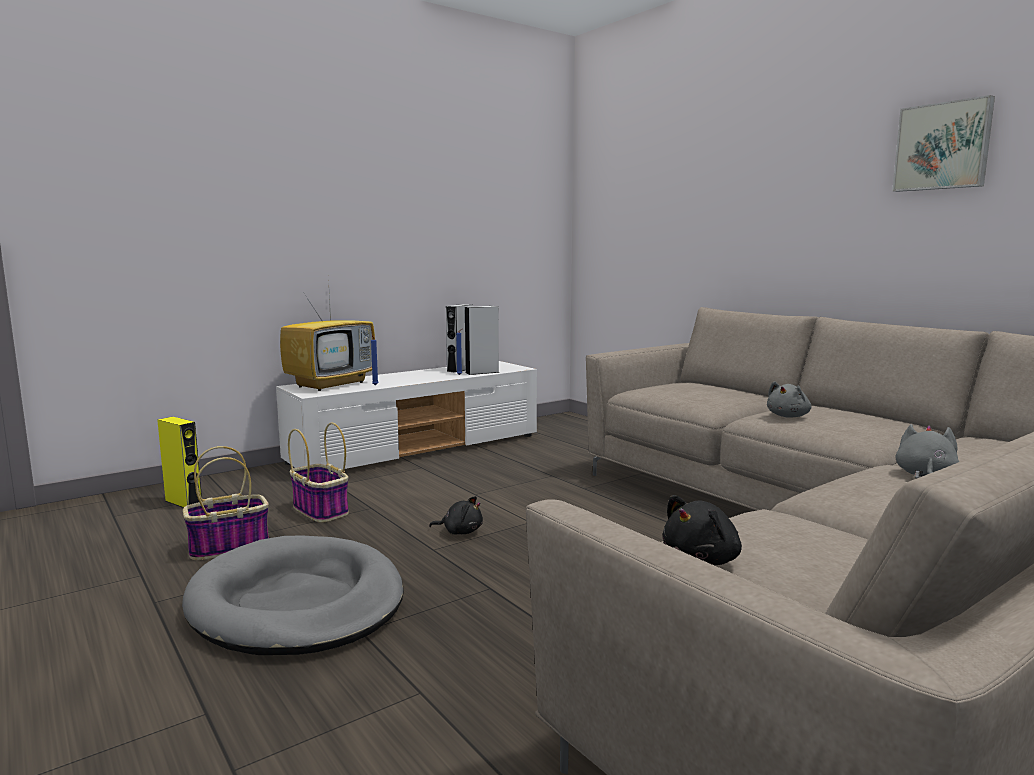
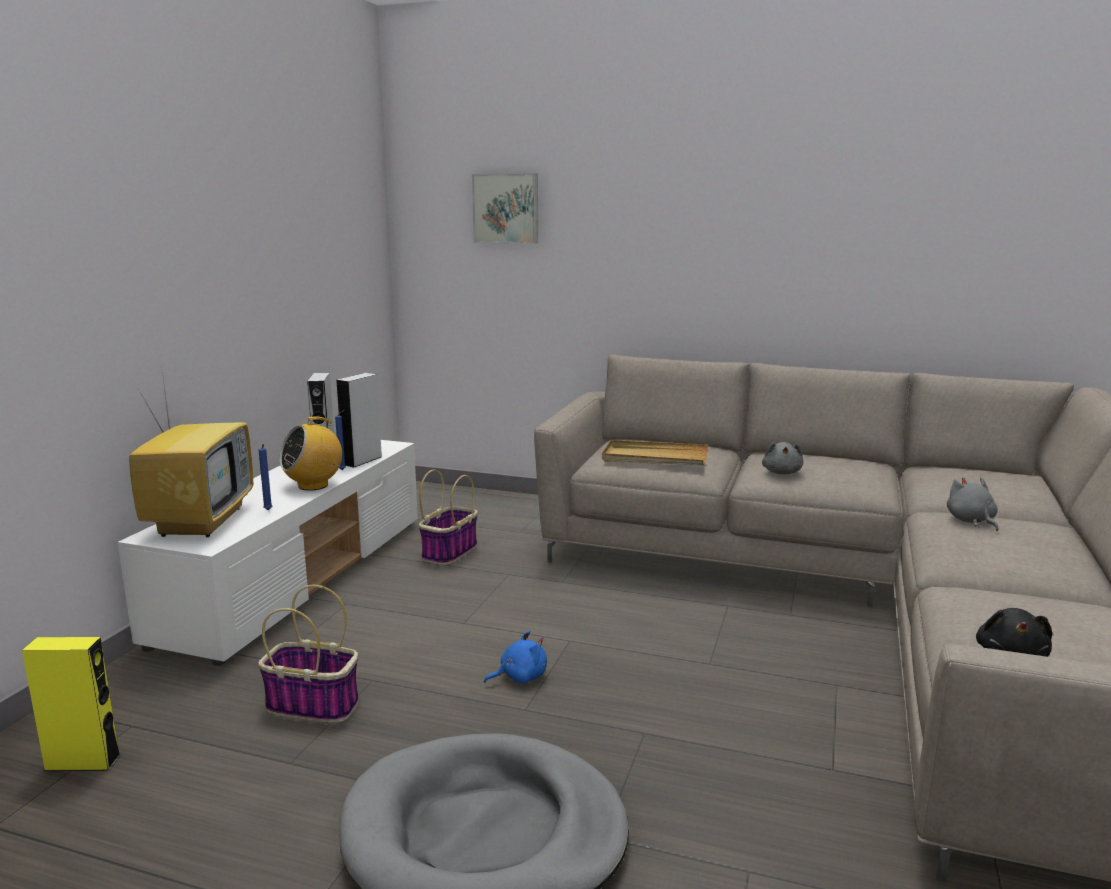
camera: 35 degrees left, 5 degrees up
(230, 547) = (276, 801): basket -> basket (450, 552)
(426, 379) = (313, 485): none -> radio
(460, 532) = (520, 677): black plush toy -> blue plush toy
(686, 392) = (654, 458): none -> beige tray
(943, 146) = (851, 202): picture -> picture (506, 208)

